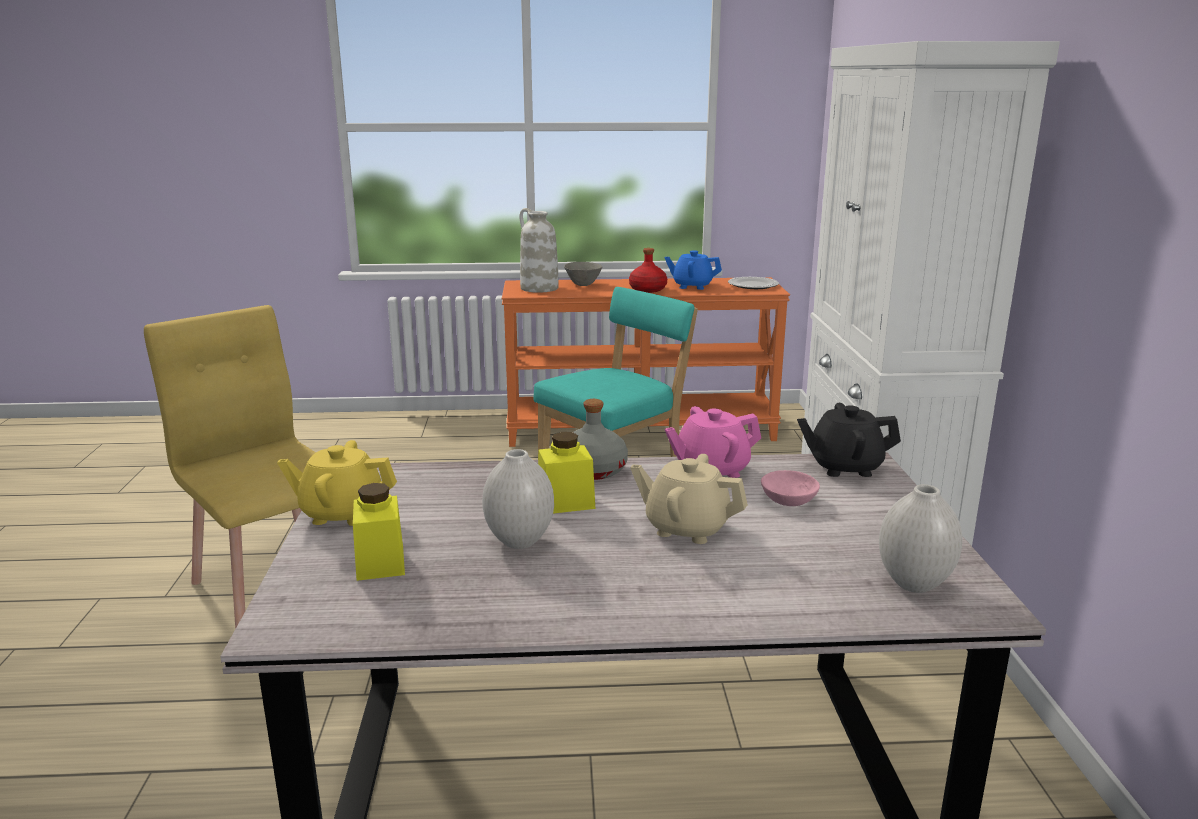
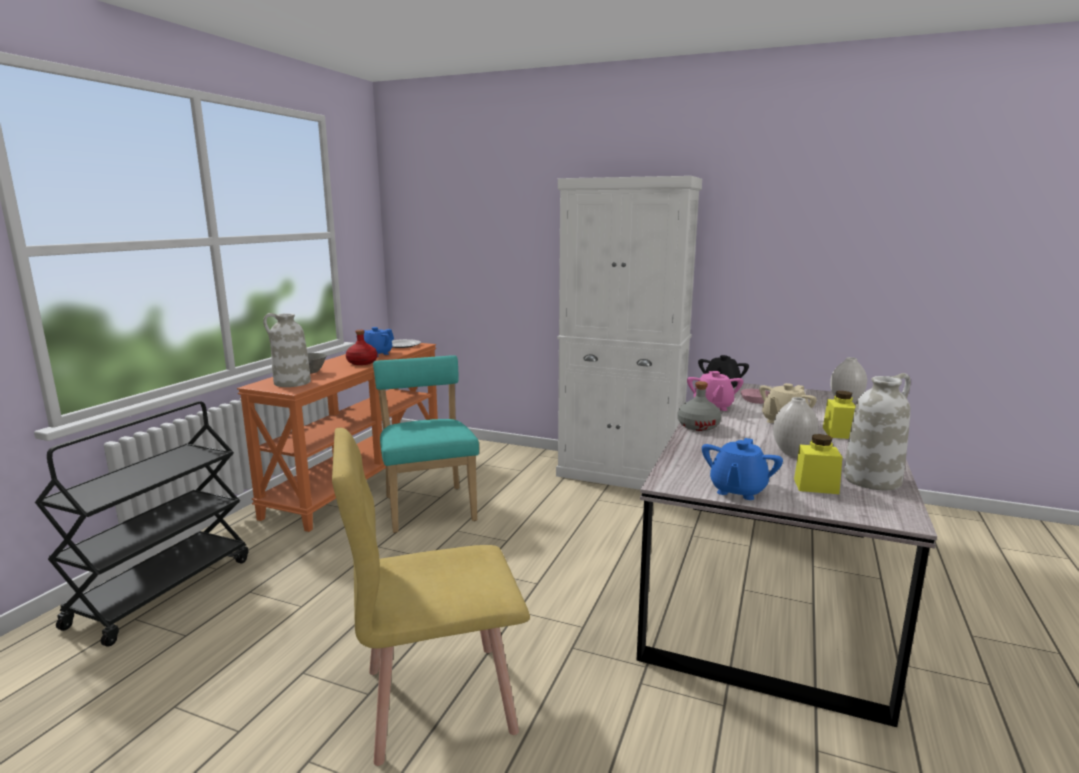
camera: 65 degrees left, 5 degrees down
(342, 513) = (737, 490): yellow teapot -> blue teapot
(379, 432) = (163, 590): none -> black cart
(432, 607) = (872, 479): none -> white vase
(566, 502) = (742, 437): yellow jar -> yellow jar (838, 433)

